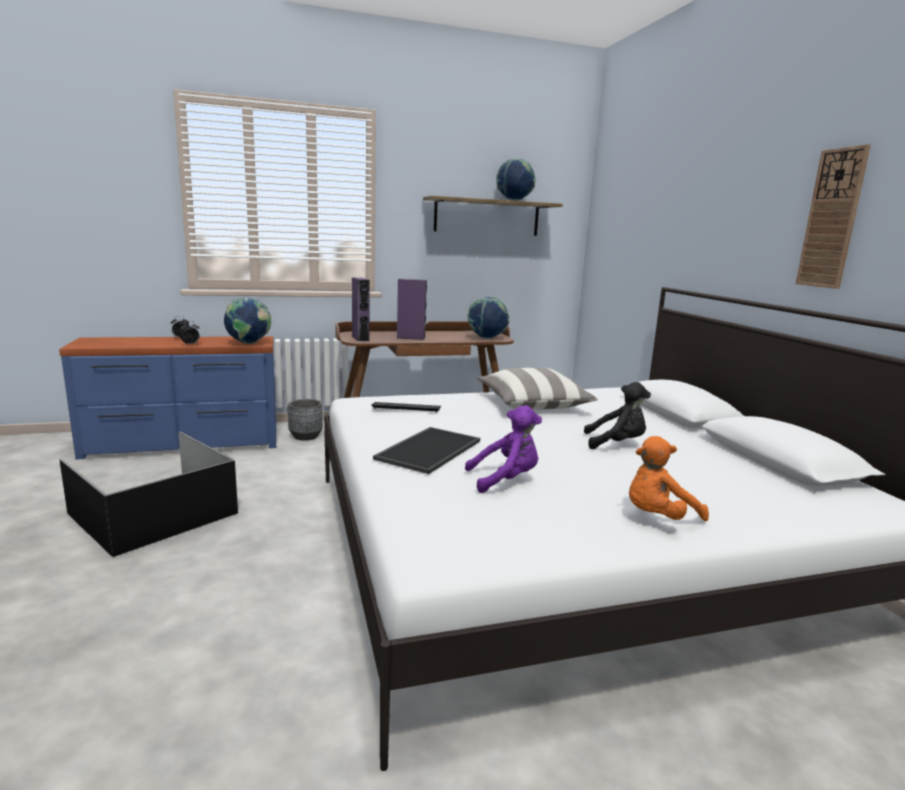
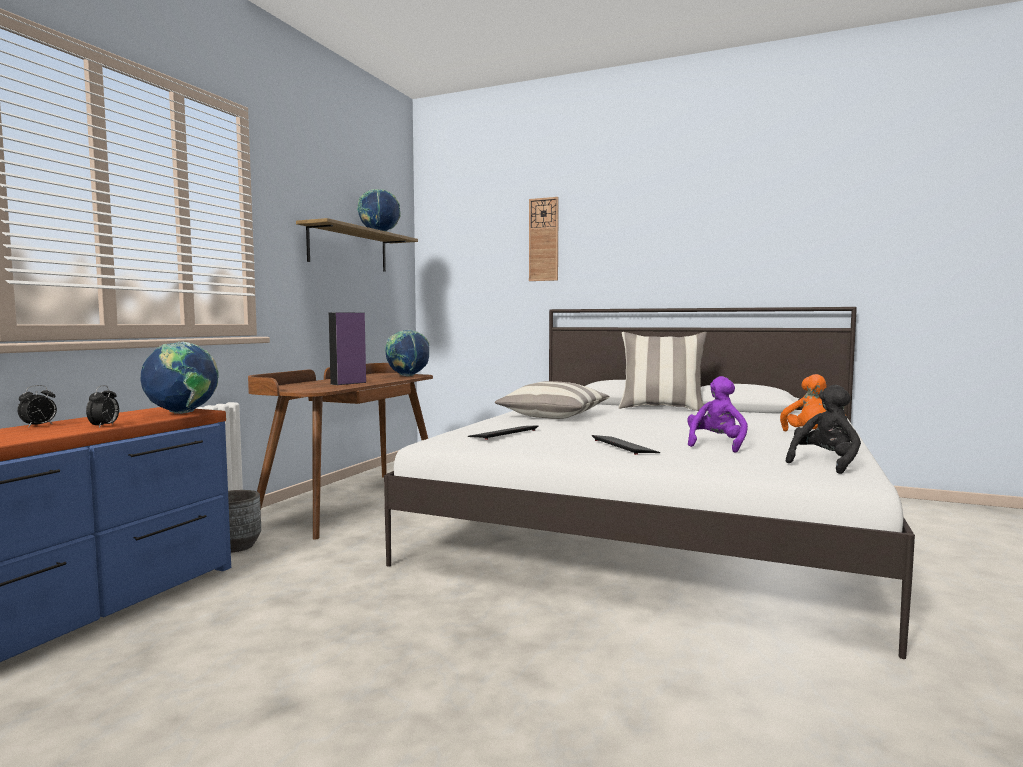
camera: 50 degrees left, 10 degrees down
(155, 512) = (283, 679): black storage box -> none
(360, 338) = (306, 389): purple speaker -> none
(428, 449) = (623, 446): tray -> keyboard
(616, 444) = (673, 419): black plush toy -> black plush toy (824, 464)
(676, 430) = (661, 409): none -> pillow
(832, 219) = (705, 246): wall clock -> wall clock (543, 239)

